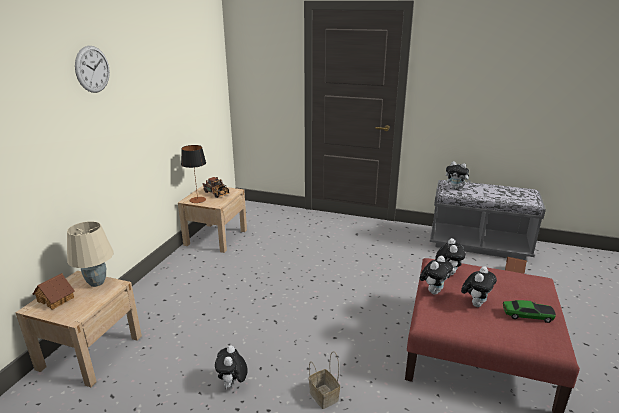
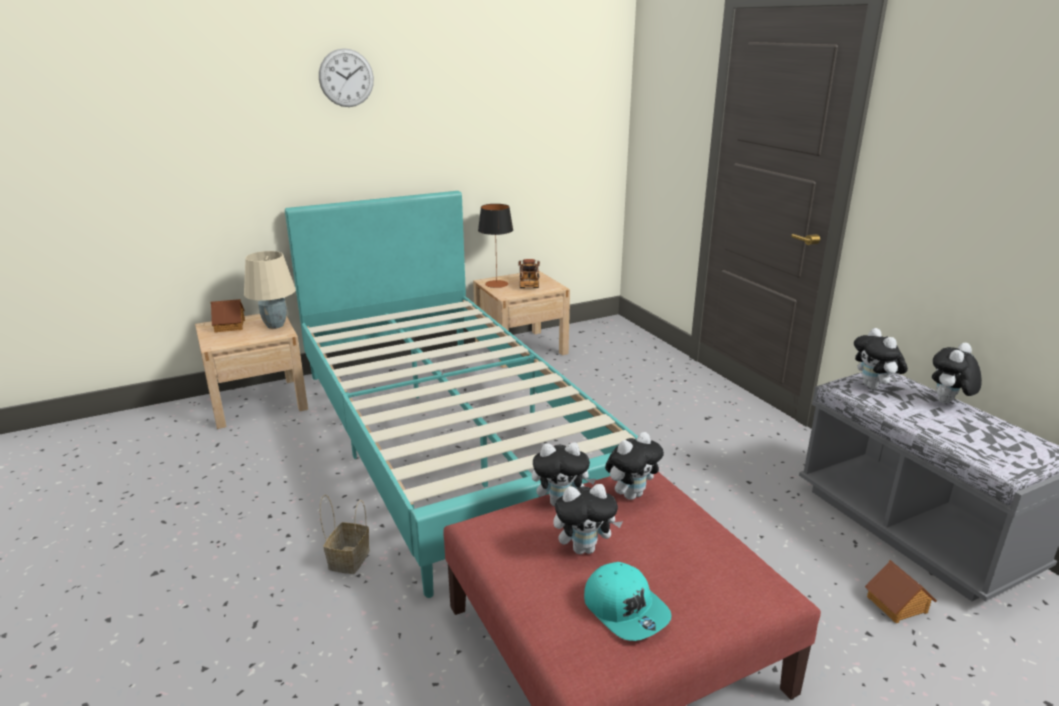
camera: 45 degrees right, 0 degrees up
(232, 384) = (301, 493): plush toy -> plush toy (948, 403)
(260, 303) = (449, 437): none -> turquoise bed
(527, 315) = (626, 609): toy car -> turquoise cap

